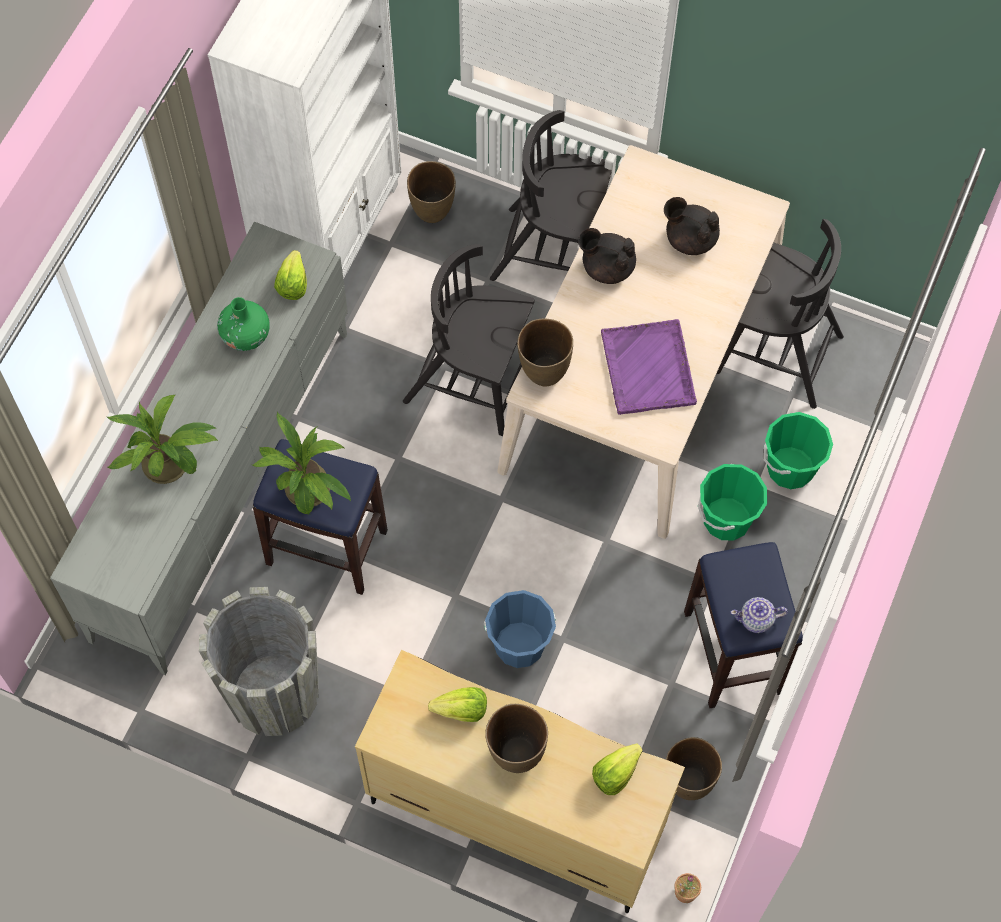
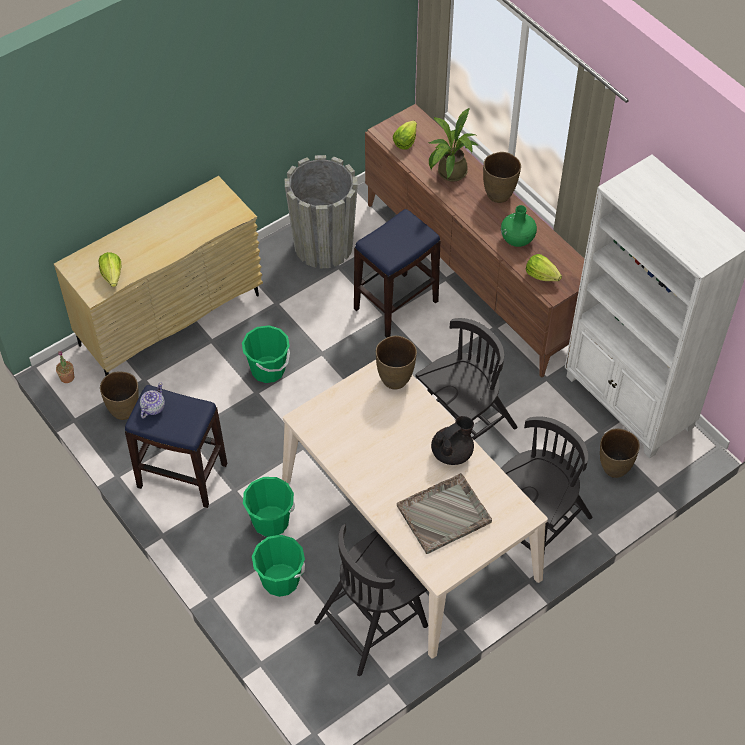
camera: 120 degrees right, 10 degrees down
(222, 481) = (474, 274): grey cabinet -> brown cabinet
(309, 494) = (392, 233): potted plant -> none
(461, 710) = (201, 226): lettuce -> lettuce (405, 141)
(516, 755) = (158, 238): brown vase -> brown vase (498, 194)
(519, 645) = (268, 370): blue bucket -> green bucket
(648, 369) = (359, 436): purple tray -> none
(690, 239) = (445, 514): black teapot -> grey tray

